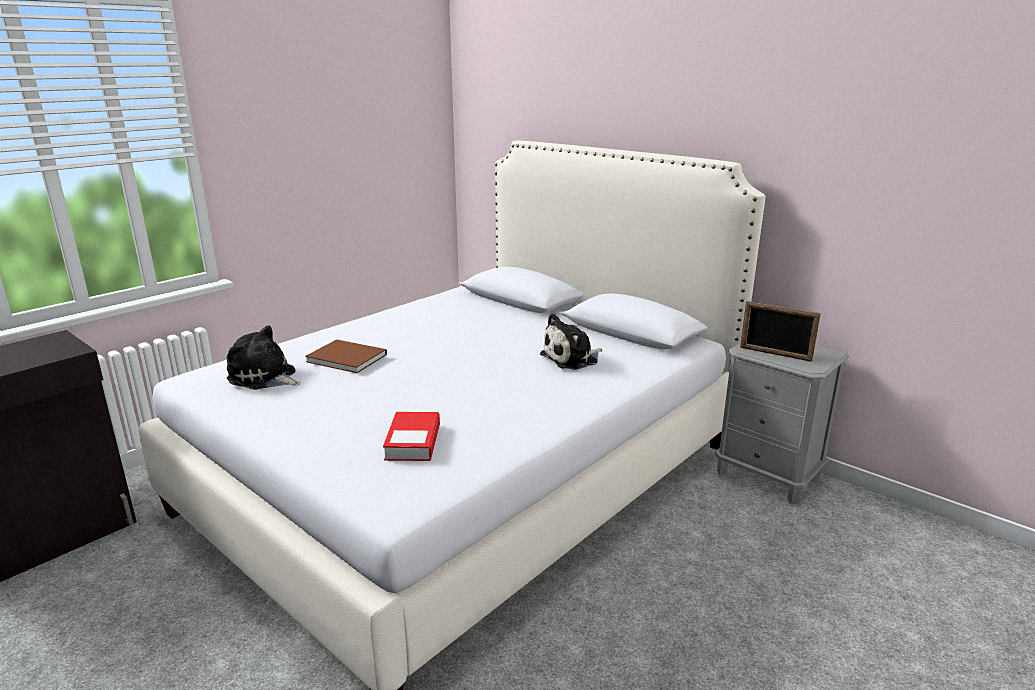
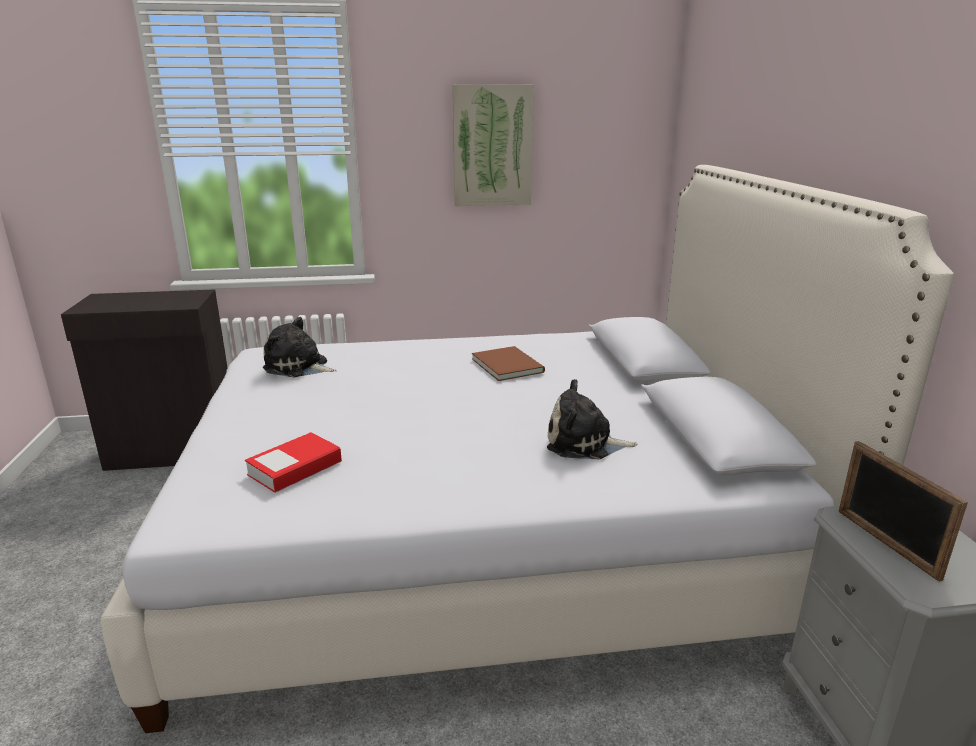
camera: 40 degrees right, 0 degrees up
(264, 377) = (298, 367): plush toy -> plush toy turned 45 degrees counterclockwise
(322, 136) = (492, 146): none -> picture
(346, 357) = (380, 369): brown book -> brown book (508, 364)

